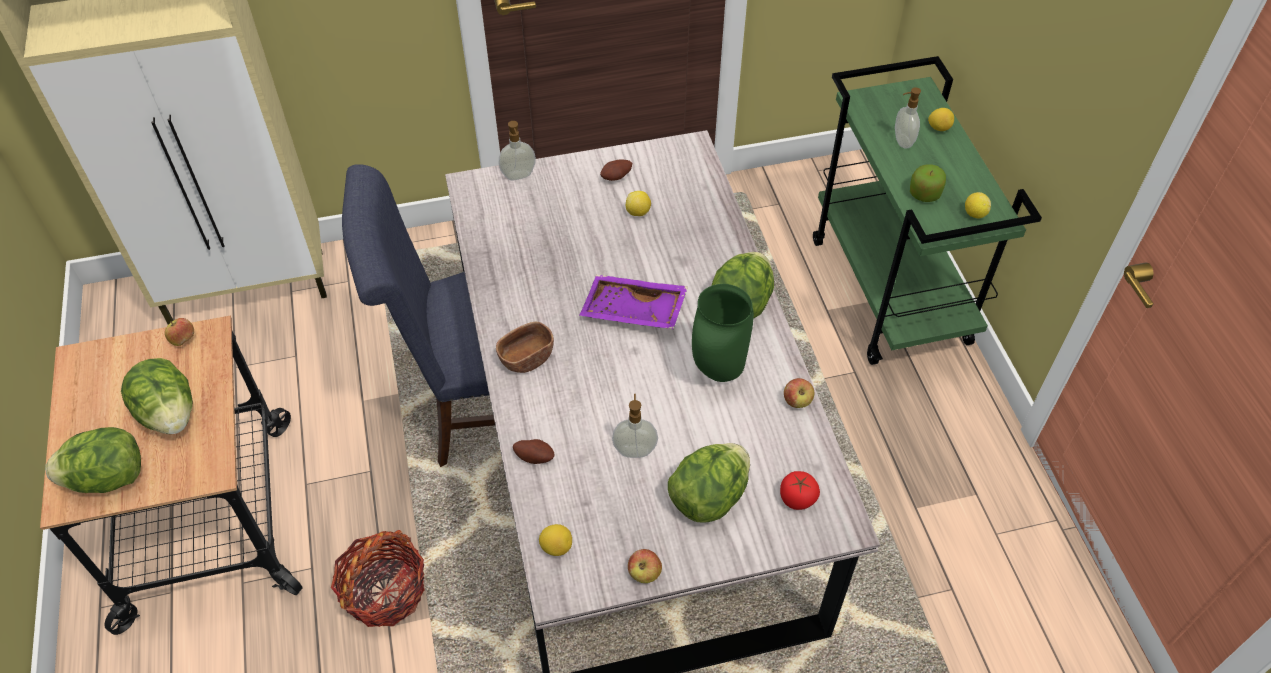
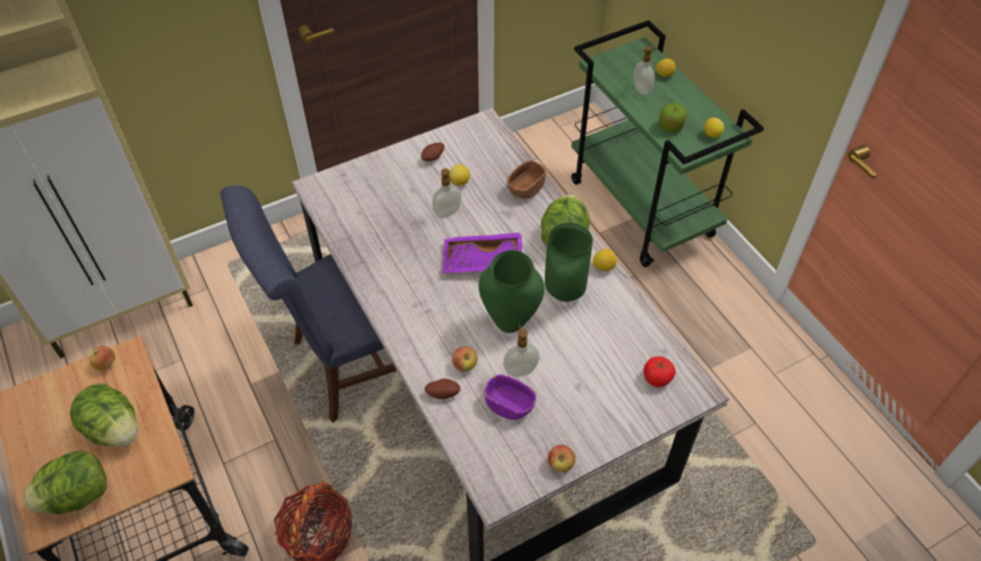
camera: 15 degrees left, 0 degrees up
(519, 176) = (354, 172): soap dispenser -> soap dispenser (448, 213)
(527, 357) = (409, 315): brown bowl -> brown bowl (526, 188)
(556, 547) = (484, 460): lemon -> lemon (603, 267)
(607, 489) = (509, 405): none -> purple bowl
(641, 392) = (509, 323): none -> green vase
(708, 497) = (590, 393): lettuce -> none
(797, 401) = (631, 304): apple -> apple (465, 365)

